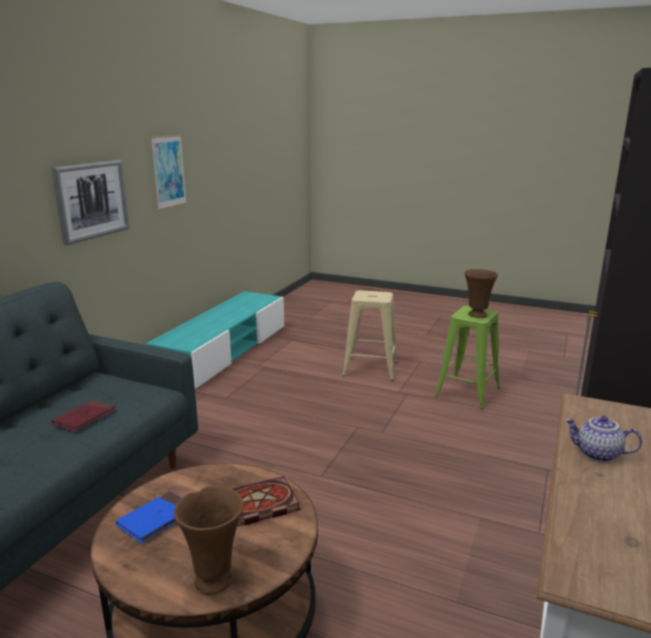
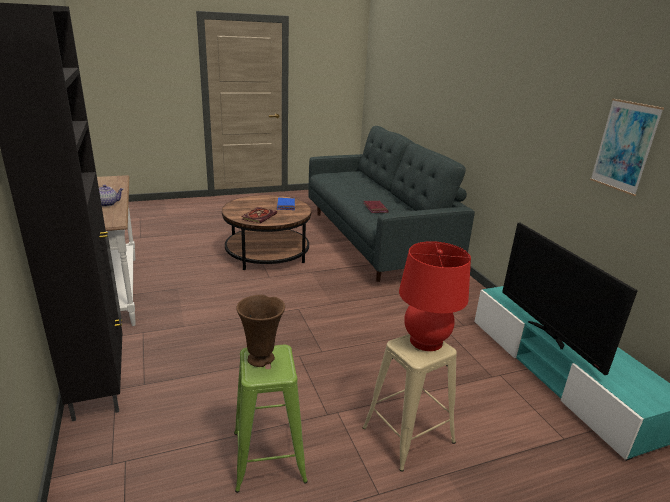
camera: 135 degrees right, 5 degrees up
(92, 200) = (532, 135): picture -> none
(215, 579) = (244, 202): brown vase -> none
(231, 321) = (548, 334): none -> television
(365, 296) = (426, 341): none -> red table lamp

